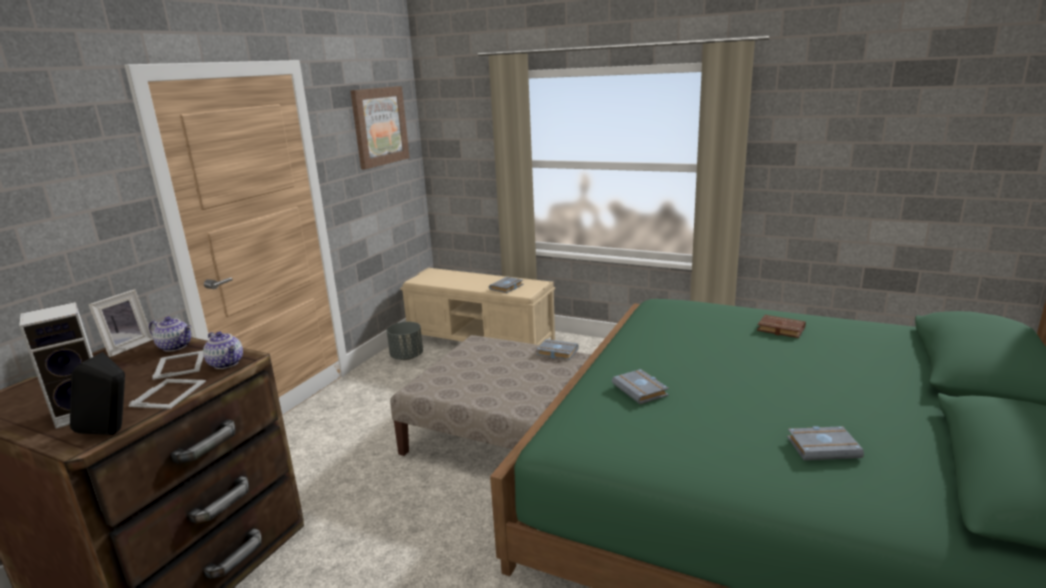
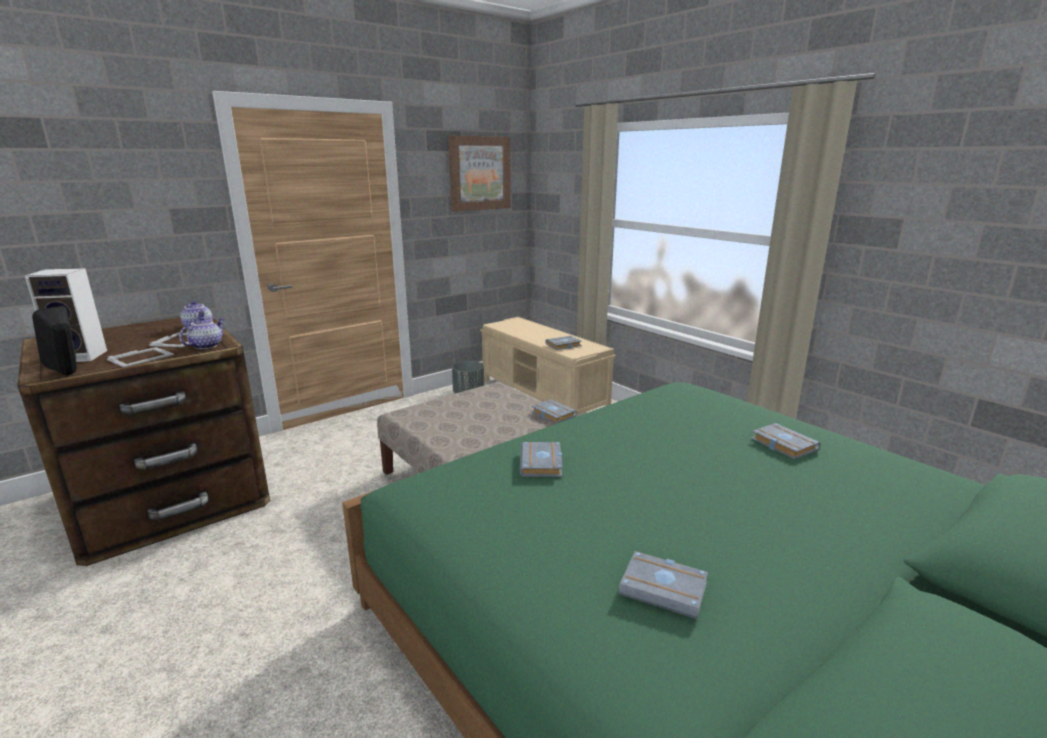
camera: 25 degrees right, 0 degrees up
(127, 346) = (175, 321): picture frame -> none
(227, 363) = (206, 346): teapot -> teapot turned 135 degrees counterclockwise
(779, 330) = (782, 445): brown book -> grey book

